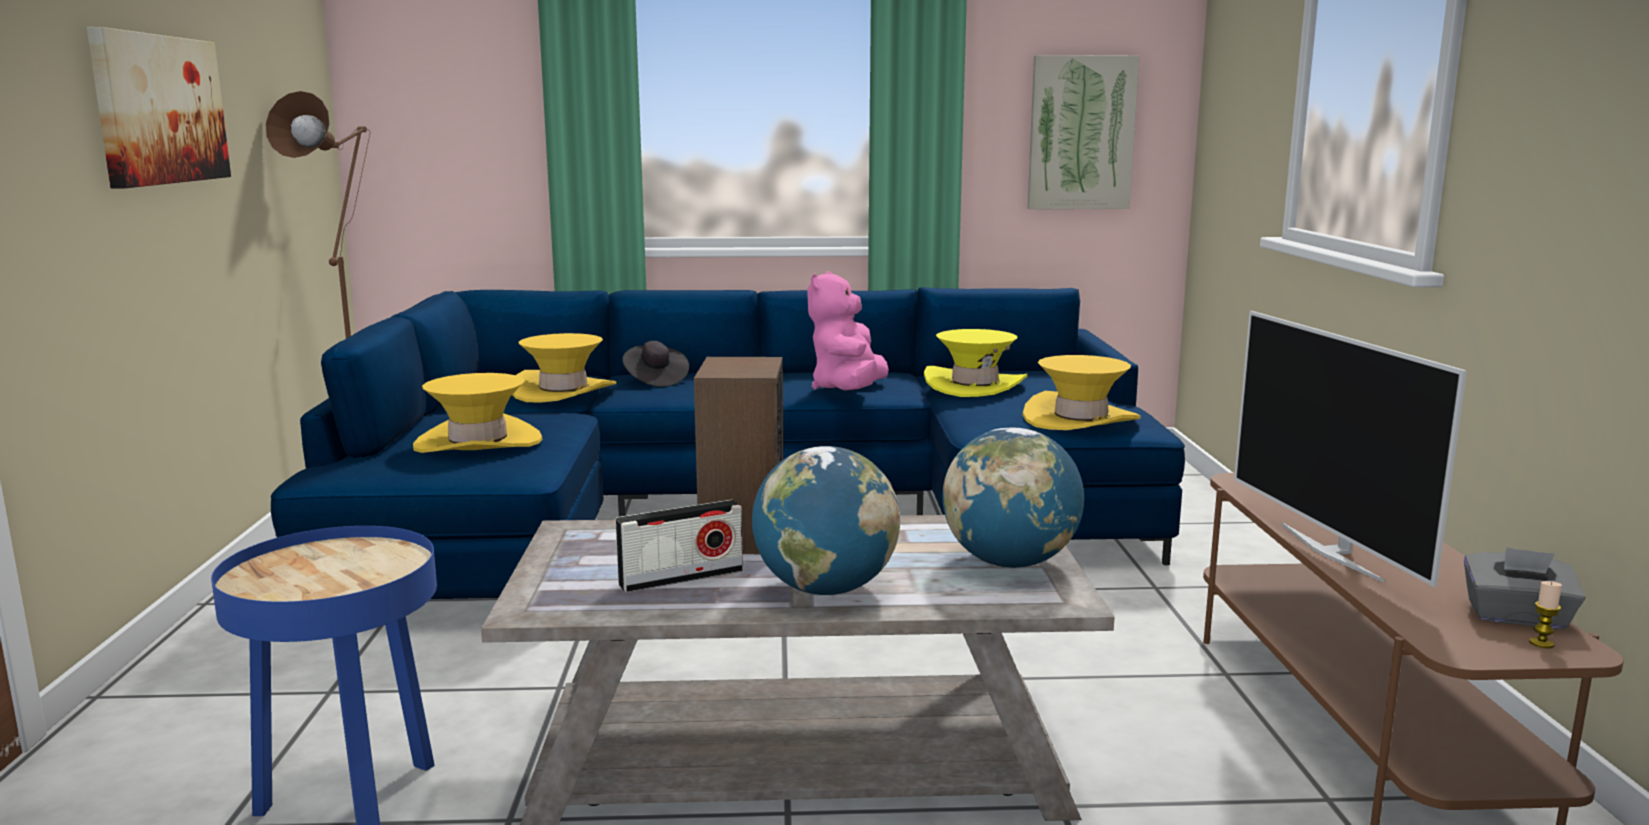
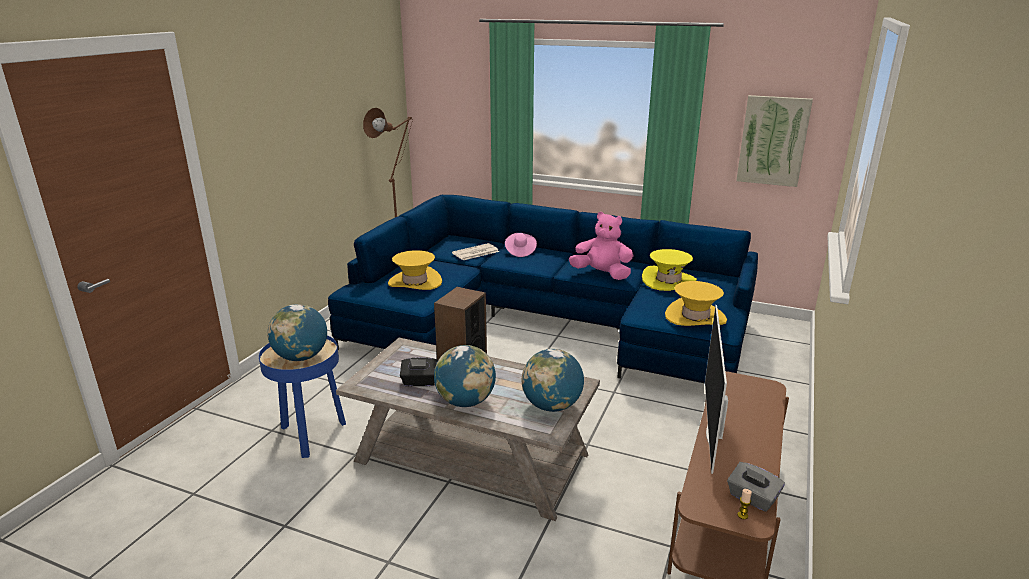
camera: 25 degrees right, 10 degrees up
(159, 109) = (303, 132): picture -> none
(342, 576) = (301, 357): none -> globe
(563, 391) = (475, 252): yellow hat -> newspaper
(655, 380) = (520, 251): black hat -> pink hat
(681, 578) = (420, 382): radio -> black tissue box
(849, 391) = (602, 274): pink plush toy -> pink plush toy turned 75 degrees clockwise

